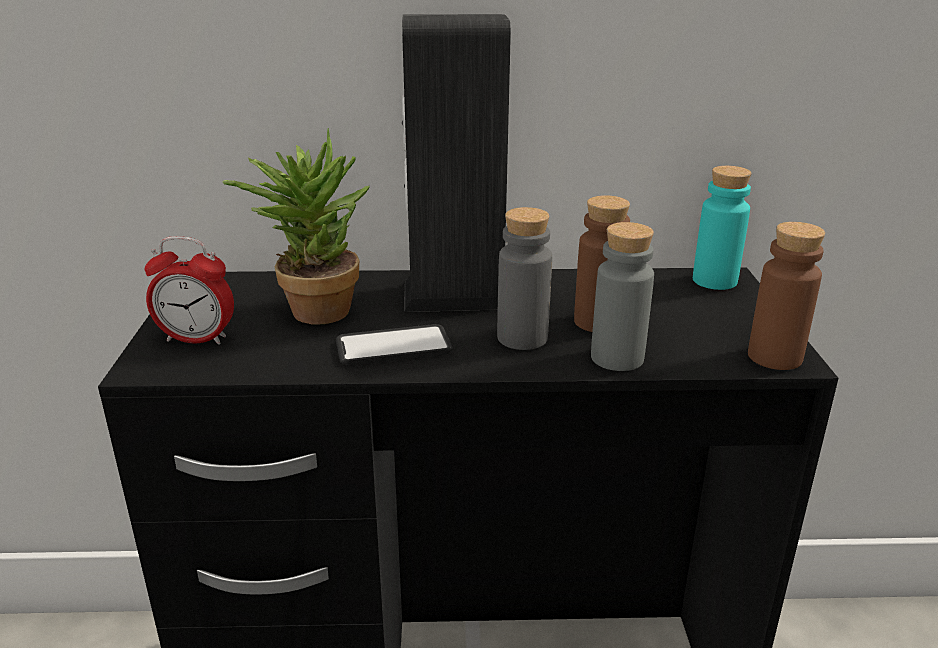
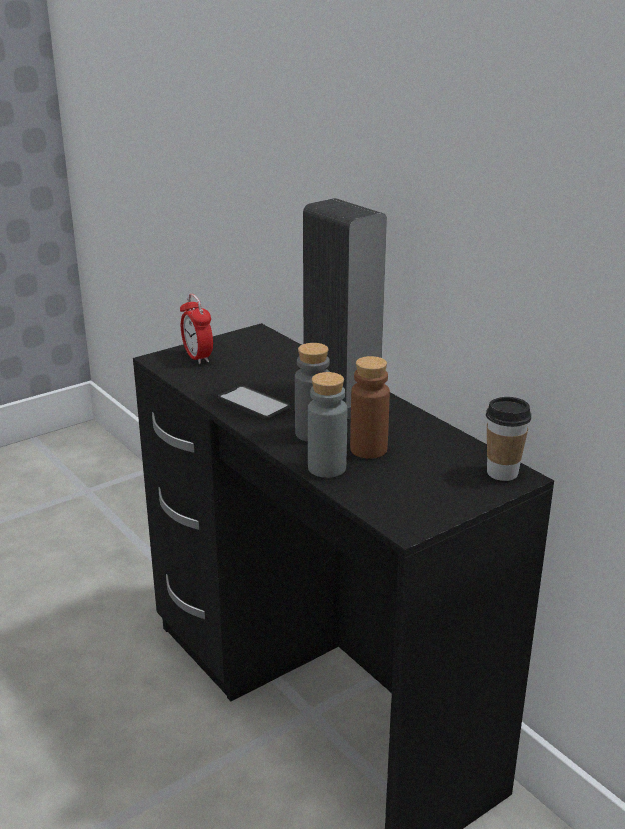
camera: 55 degrees right, 0 degrees up
(312, 308) = (267, 368): potted plant -> none
(714, 281) = (502, 473): turquoise bottle -> cup
(774, 357) = (402, 520): brown bottle -> none

